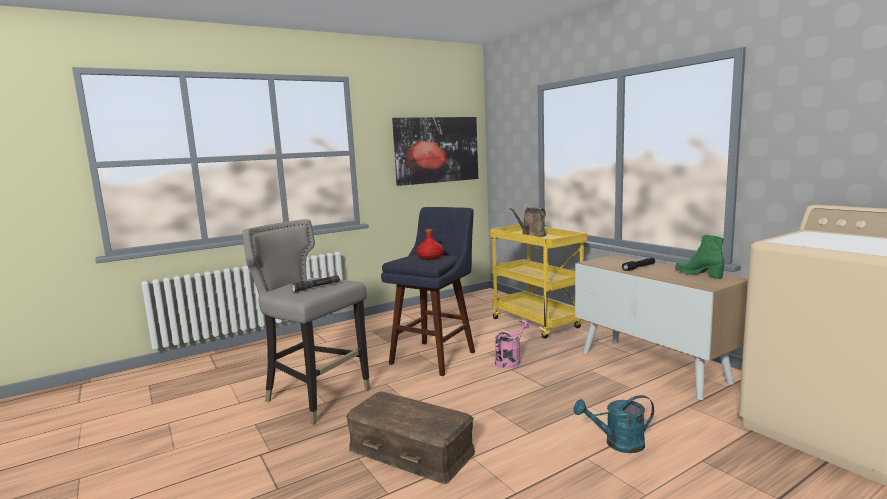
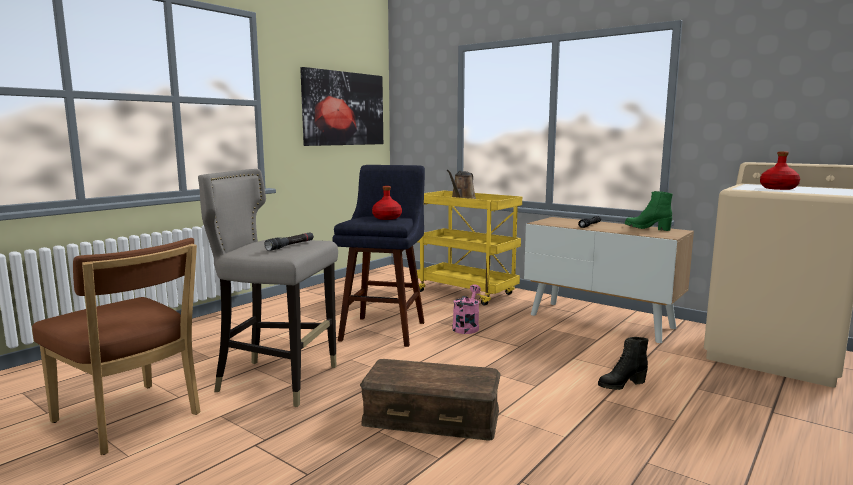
camera: 20 degrees left, 0 degrees up
(196, 418) = (130, 420): none -> brown chair
(617, 443) = (621, 385): turquoise watering can -> black boot
(829, 241) = (779, 188): none -> red bottle

